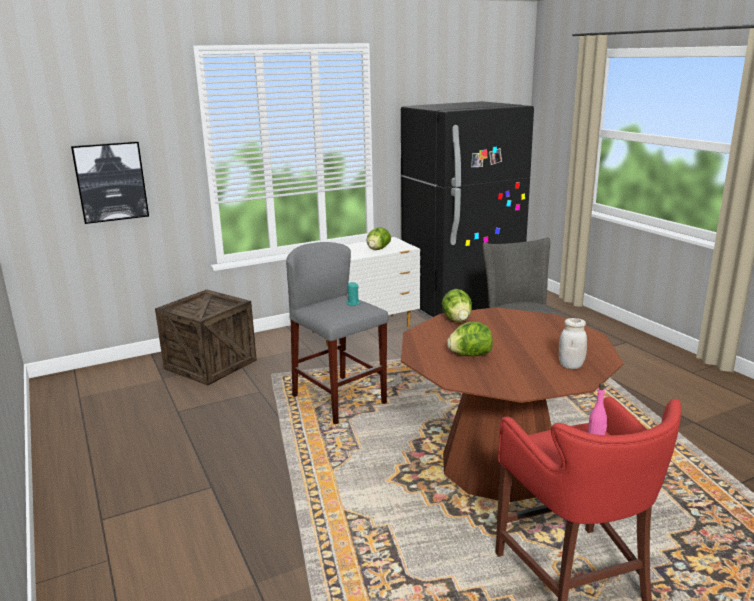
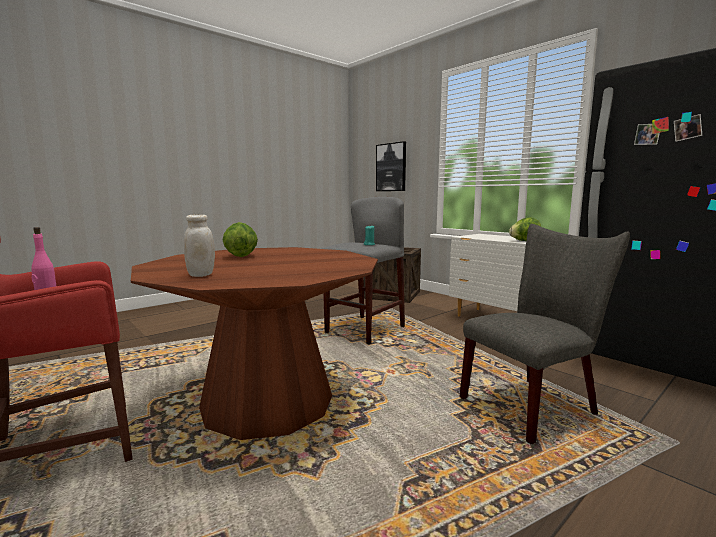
camera: 75 degrees right, 10 degrees down
(457, 320) = (329, 253): lettuce -> none

